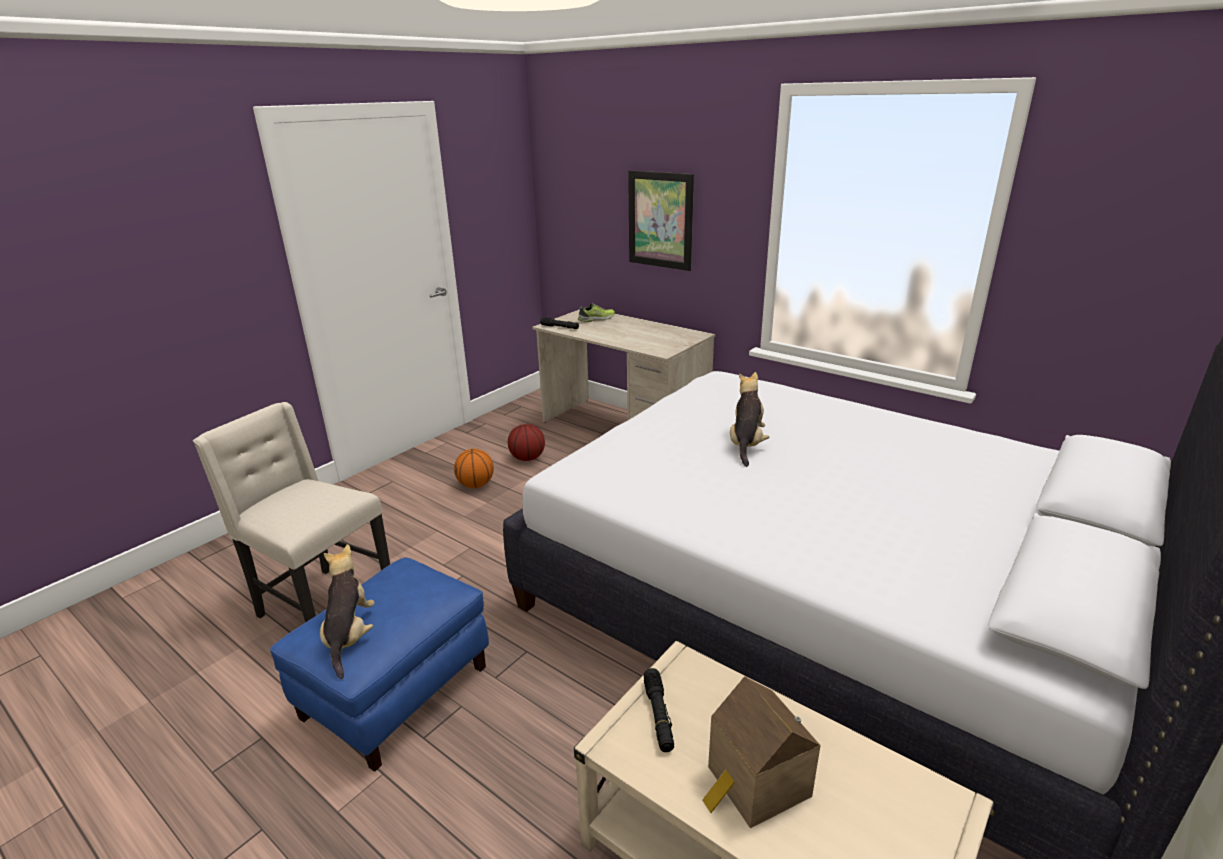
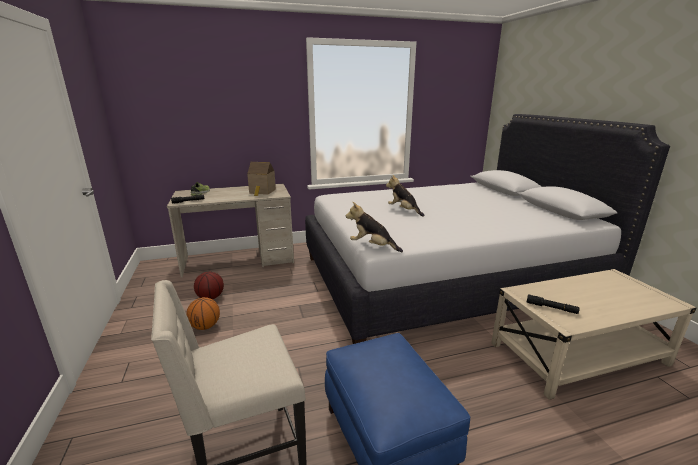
camera: 55 degrees left, 5 degrees down
(350, 636) = (406, 397): plush toy -> plush toy (372, 246)
(660, 220) = (234, 120): picture -> none
(755, 784) = (599, 302): toy house -> toy house (262, 192)

